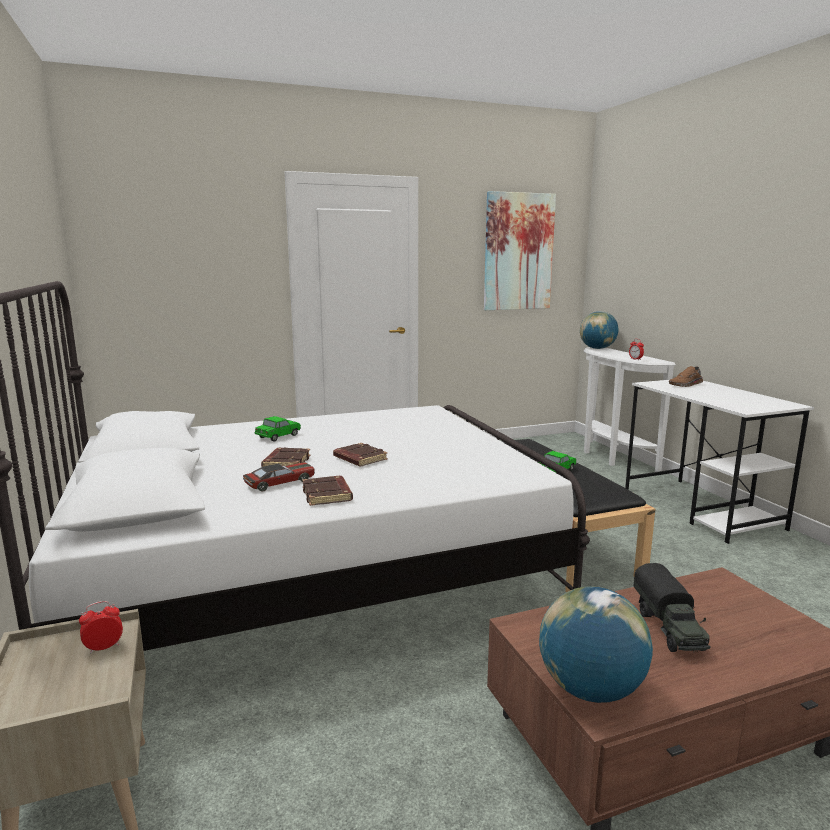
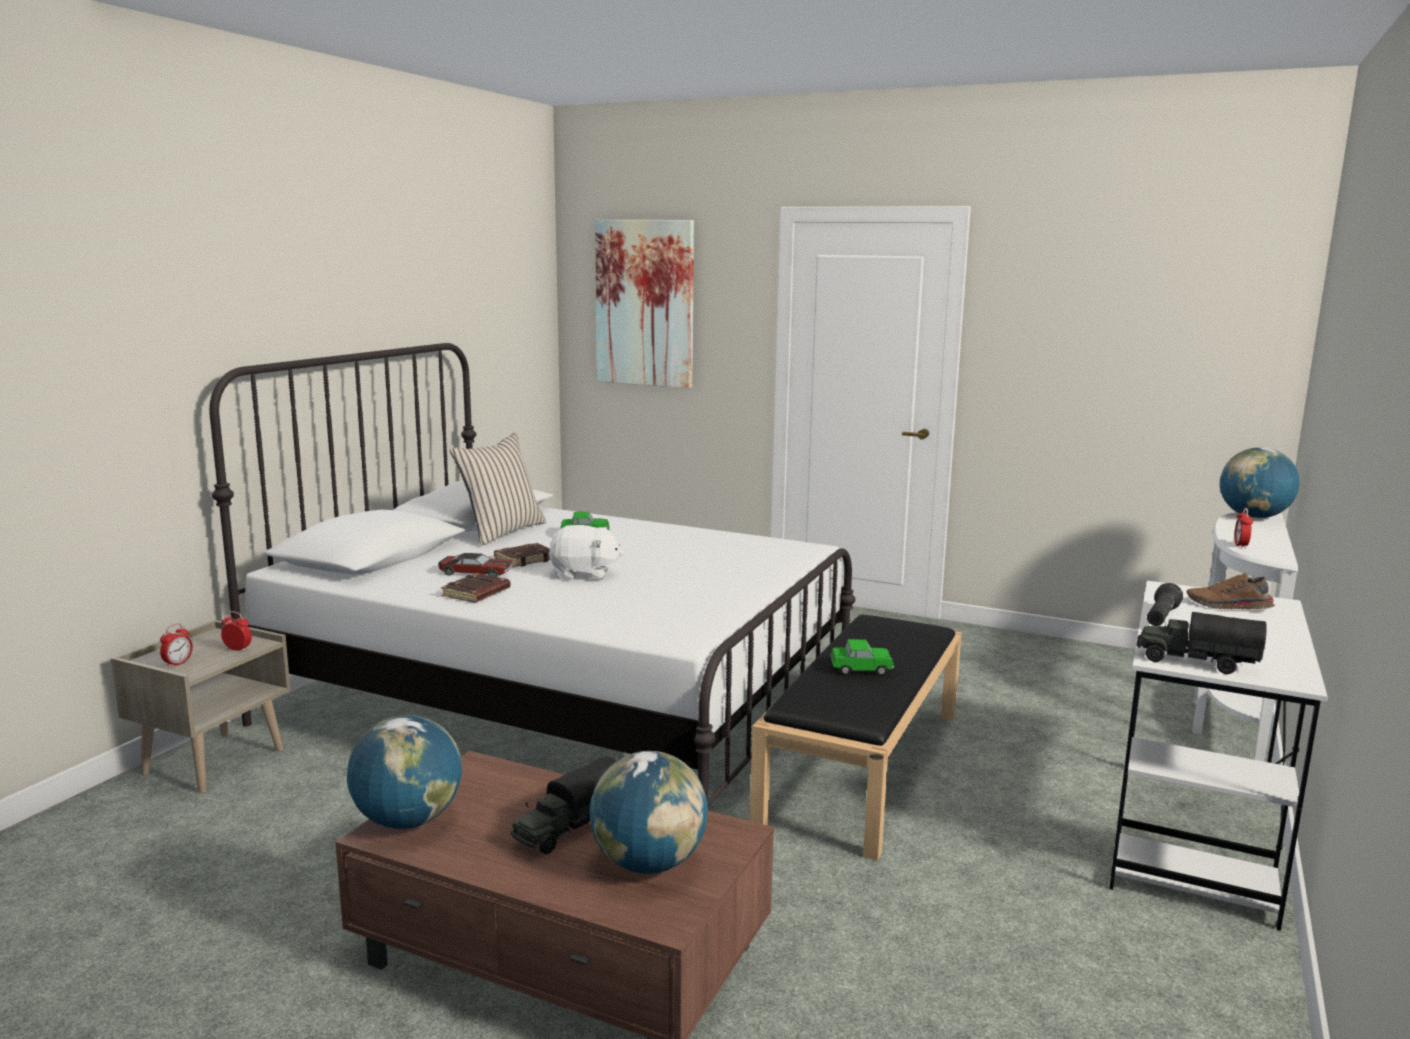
camera: 45 degrees right, 0 degrees up
(63, 696) = (178, 664): none -> alarm clock
(205, 451) = (501, 532): none -> beige pillow
(359, 459) = (584, 574): brown book -> white plush toy
(518, 252) = (1151, 326): picture -> picture (645, 303)
(688, 395) = (1161, 618): none -> black flashlight
(744, 620) = (649, 863): none -> globe
(754, 407) = (1196, 662): none -> toy truck

